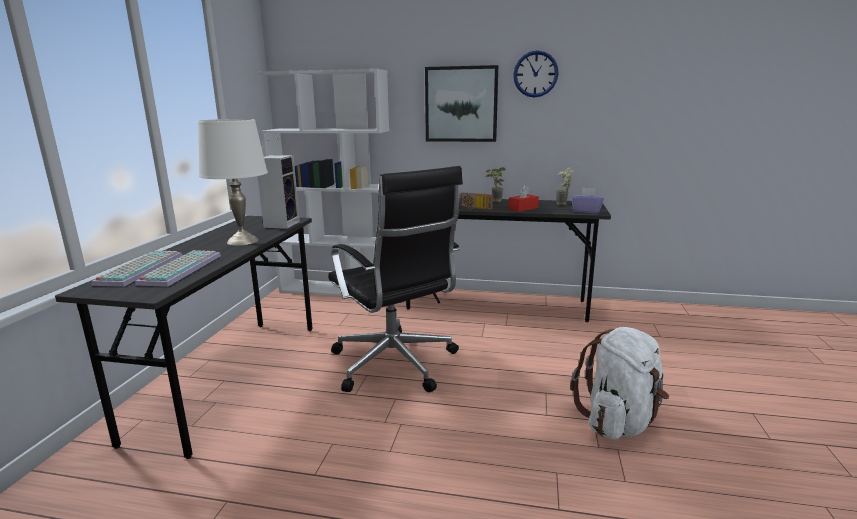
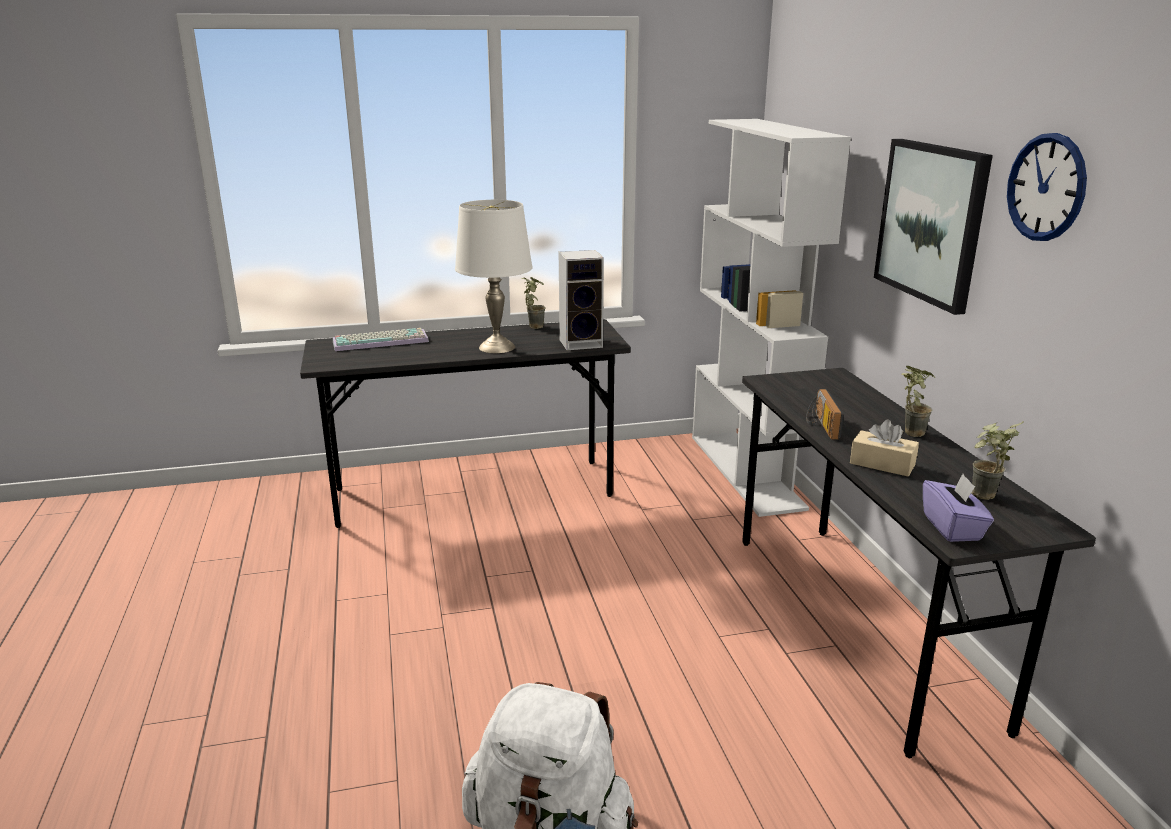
camera: 65 degrees right, 5 degrees up
(180, 269) = (390, 353): keyboard -> none
(219, 229) = (533, 326): none -> potted plant
(395, 364) = (572, 583): black office chair -> none
(523, 208) = (882, 464): red tissue box -> beige tissue box

